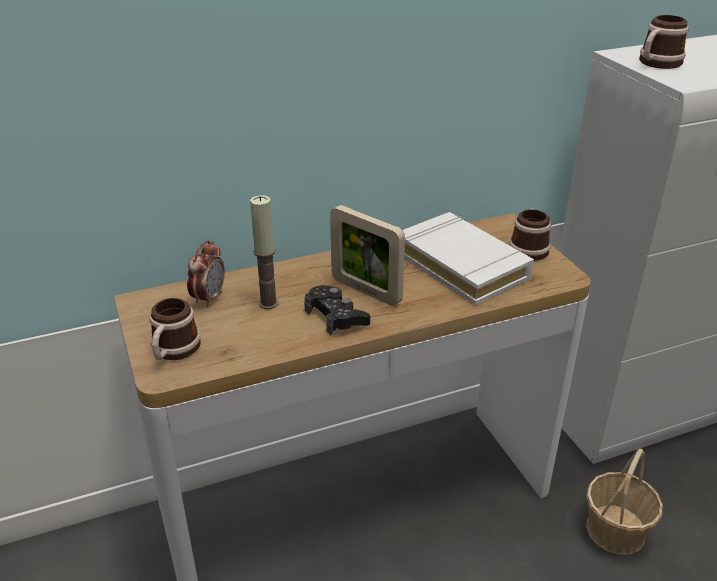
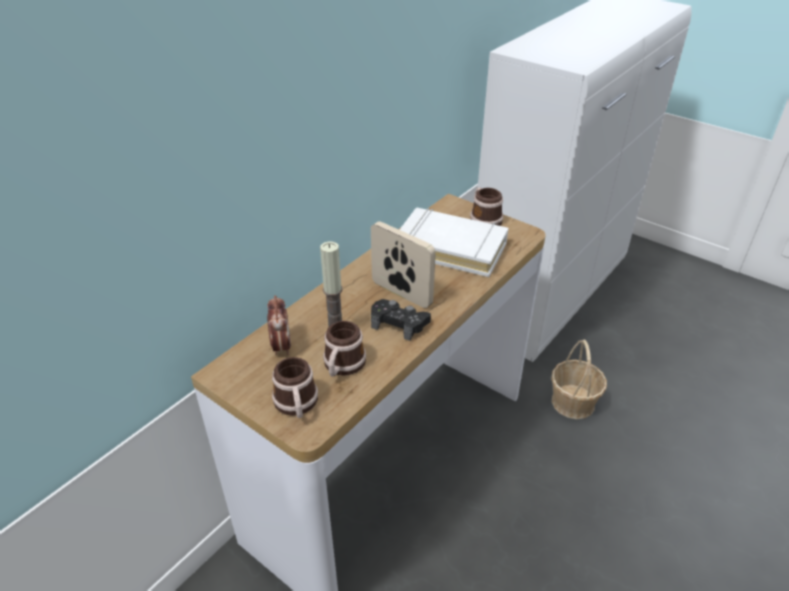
camera: 30 degrees left, 5 degrees up
(366, 291) = (401, 293): picture frame -> picture frame turned 150 degrees counterclockwise
(656, 64) = (543, 54): mug -> mug (342, 366)

